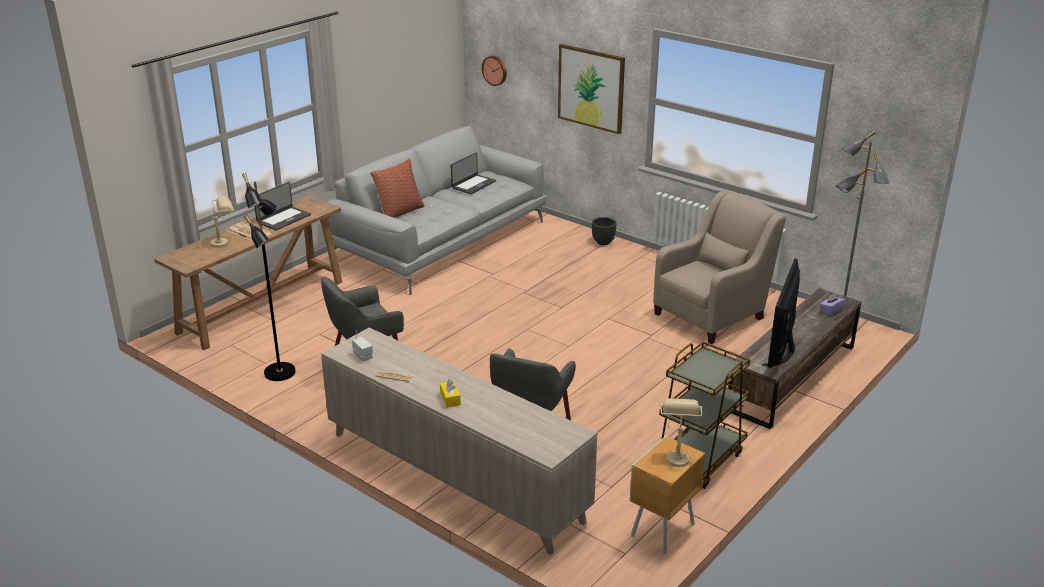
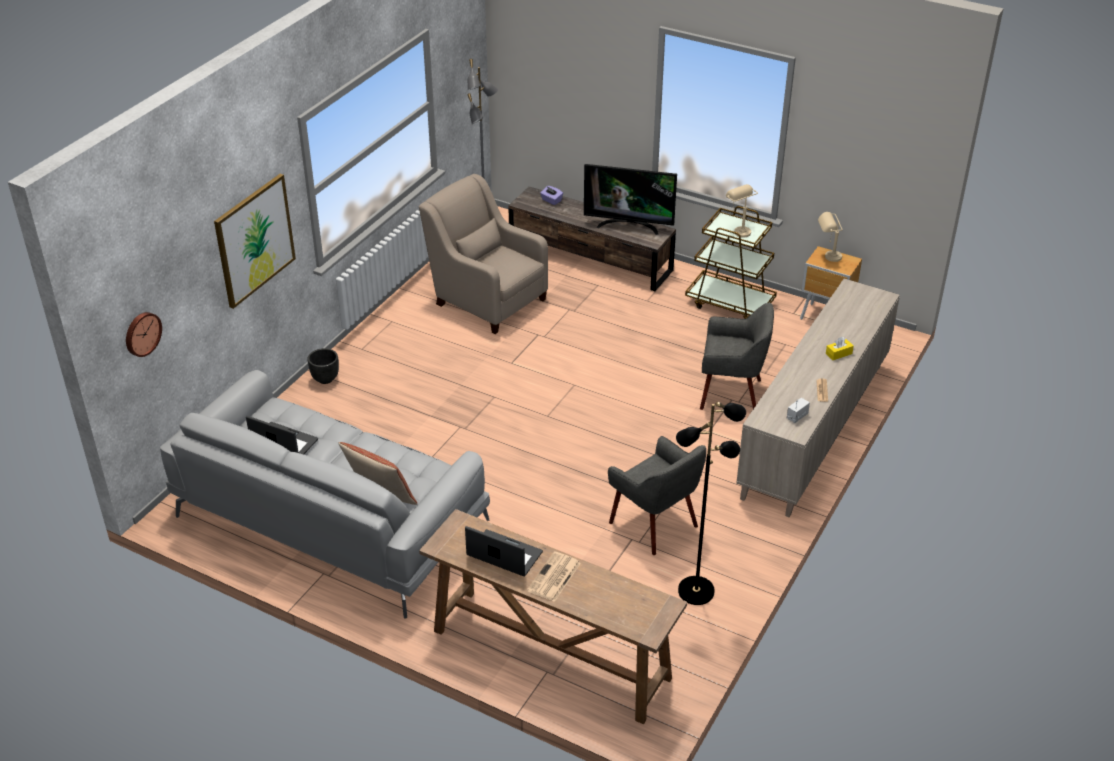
camera: 100 degrees left, 10 degrees up
(225, 242) = (590, 591): beige table lamp -> beige table lamp (738, 230)

